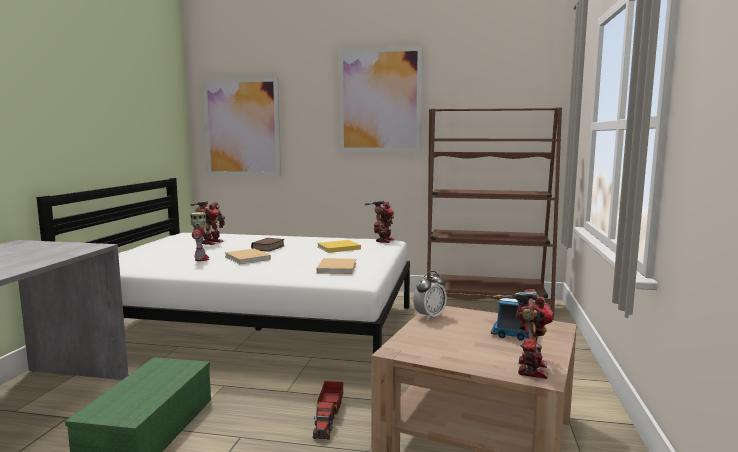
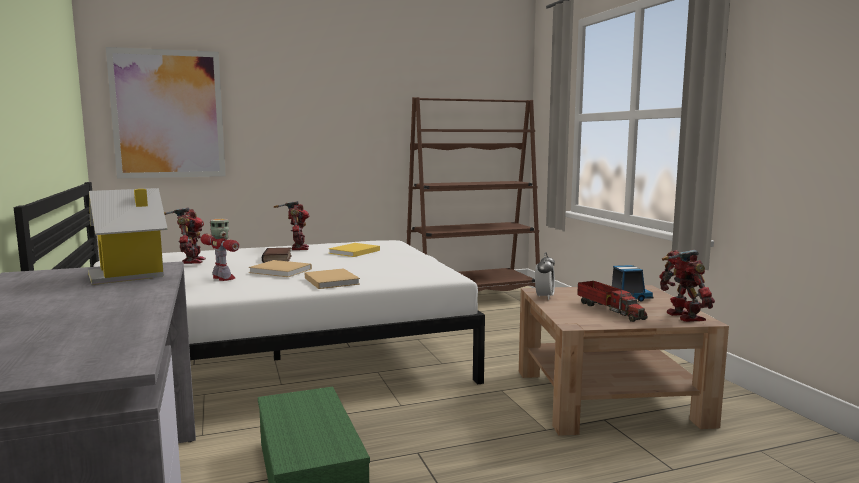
camera: 30 degrees left, 0 degrees up
(59, 251) = (130, 275): none -> toy house
(328, 417) = (473, 415): toy truck -> toy truck (609, 310)
(337, 267) = (400, 267): beige book -> beige book (331, 280)
(380, 100) = (346, 86): picture -> none
(383, 240) = (383, 241): toy robot -> toy robot (298, 248)

